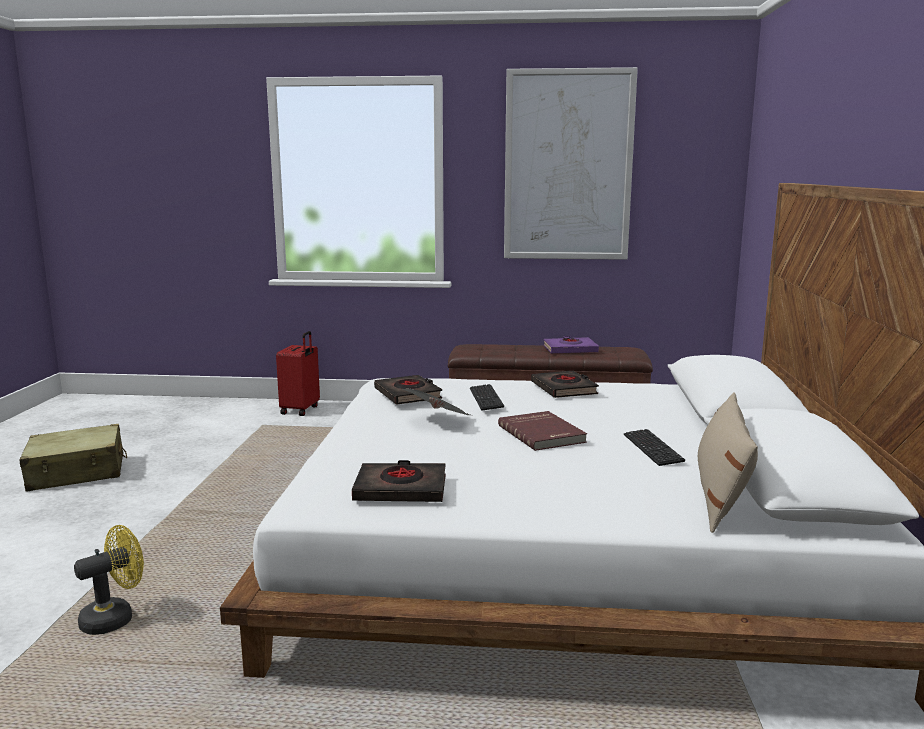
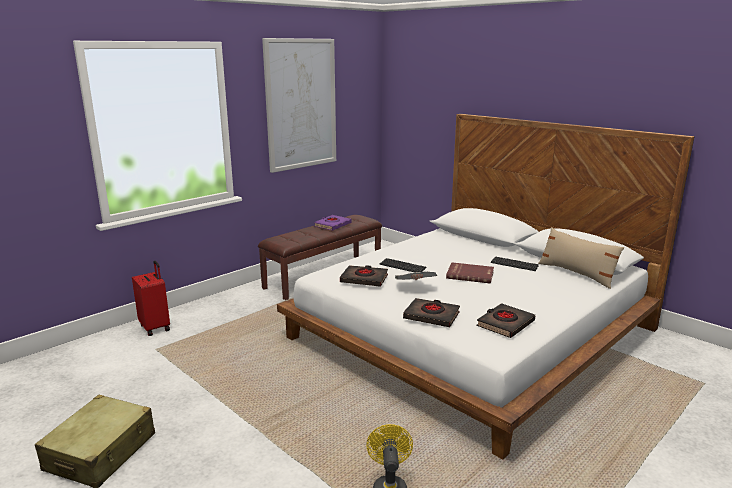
camera: 50 degrees left, 5 degrees up
(564, 389) = (410, 249): black book -> black book (431, 316)

